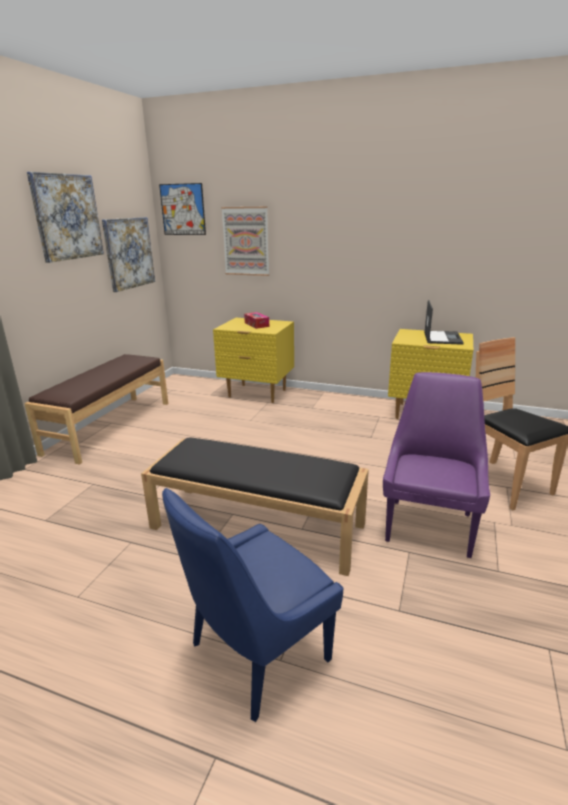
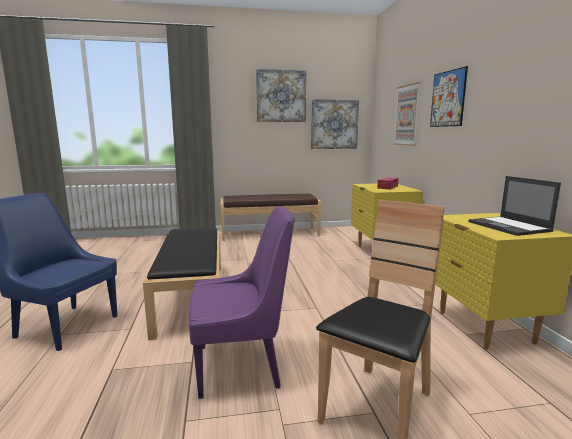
camera: 60 degrees right, 10 degrees down
(183, 209) = (382, 93): picture -> picture (447, 99)
(442, 338) = (509, 226): laptop -> laptop turned 90 degrees clockwise

